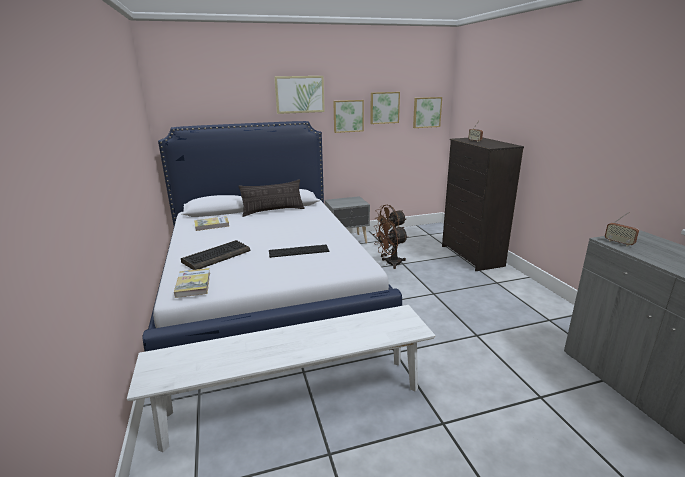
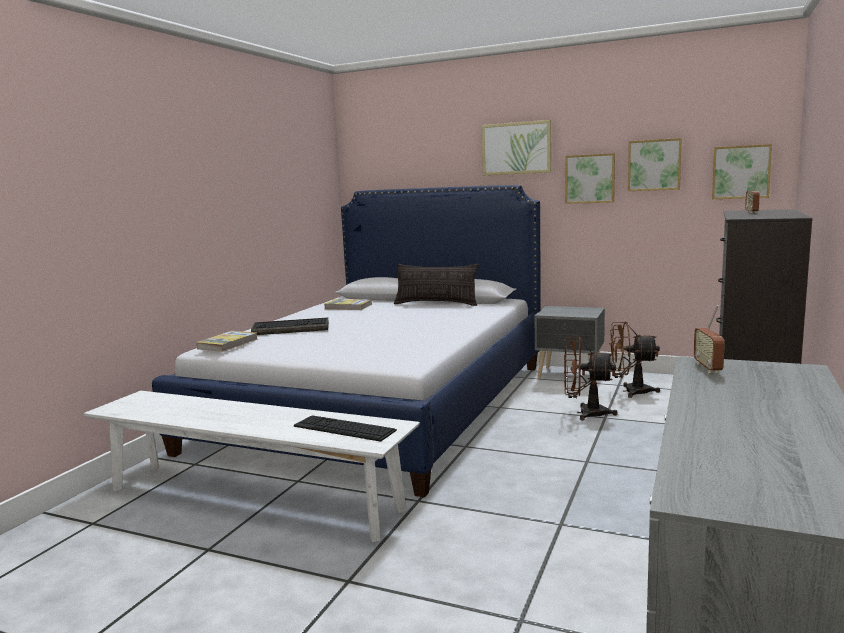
camera: 40 degrees right, 10 degrees down
(298, 251) = (374, 339): keyboard -> keyboard (344, 428)

